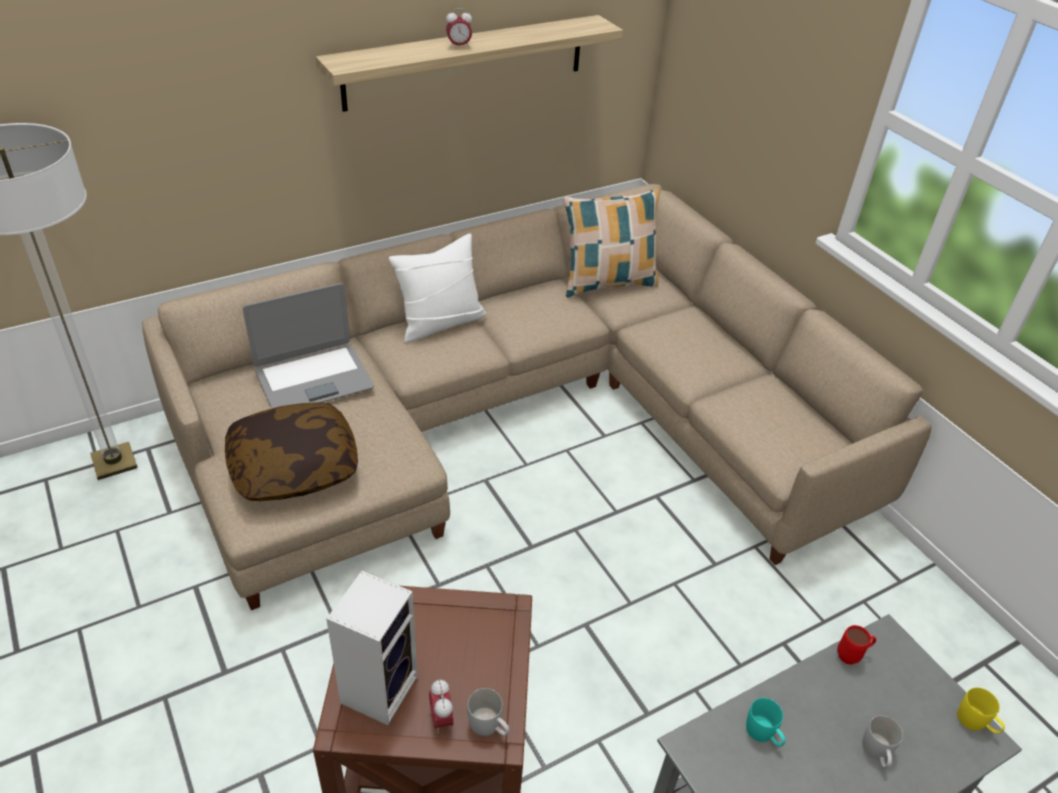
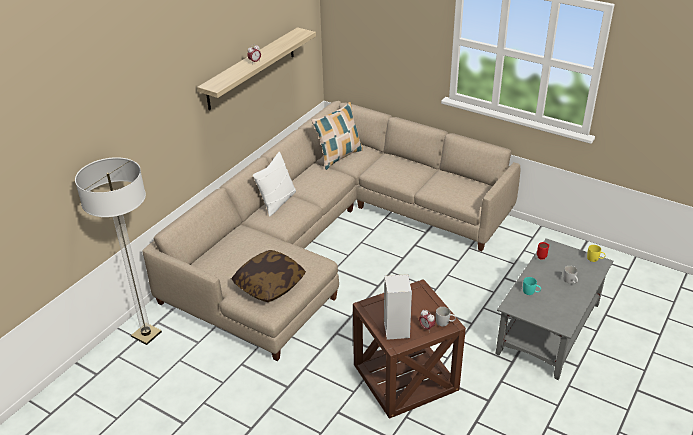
camera: 25 degrees left, 5 degrees down
(313, 379) = (242, 247): laptop -> none

